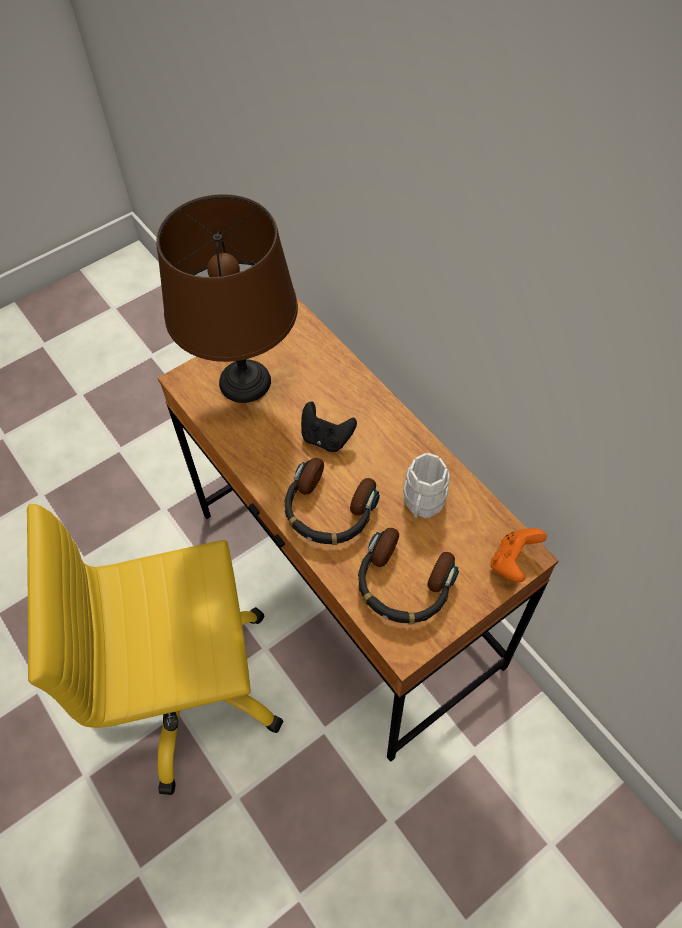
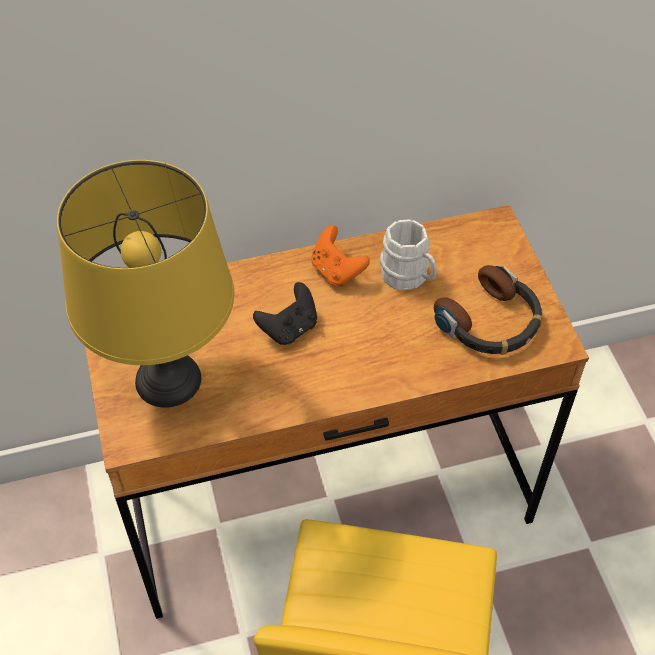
camera: 70 degrees left, 5 degrees down
(246, 382) = (170, 379): brown table lamp -> yellow table lamp
(328, 510) = (380, 355): headphones -> none
(513, 562) = (499, 235): orange game controller -> orange game controller (336, 271)

